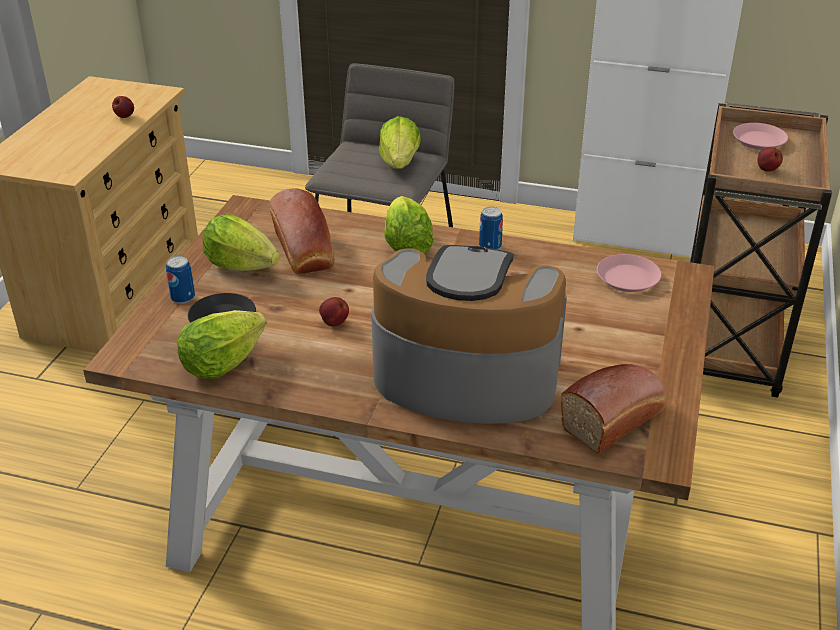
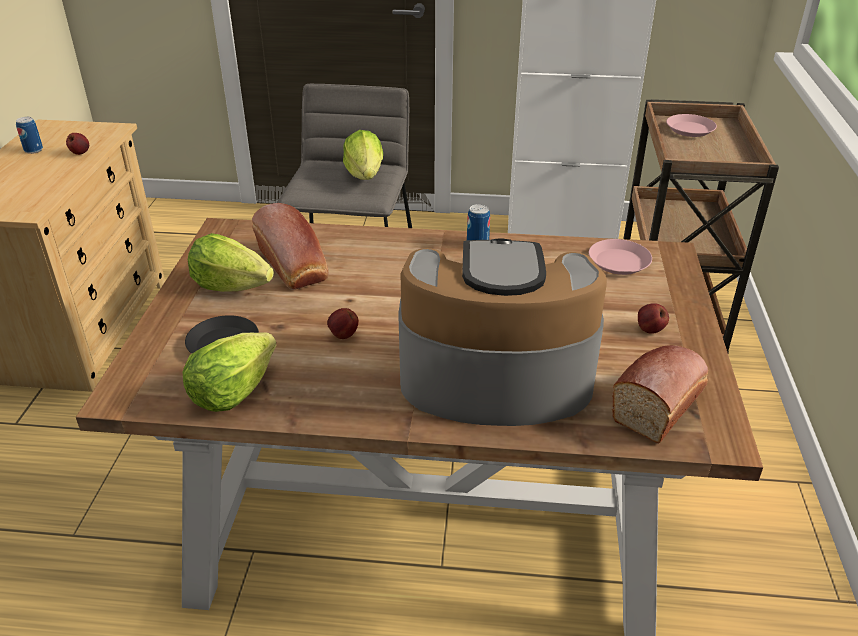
camera: 10 degrees left, 0 degrees up
(183, 298) = (175, 326): can -> can (33, 150)
(406, 246) = (396, 251): lettuce -> none
(766, 169) = (707, 153): apple -> apple (649, 330)

